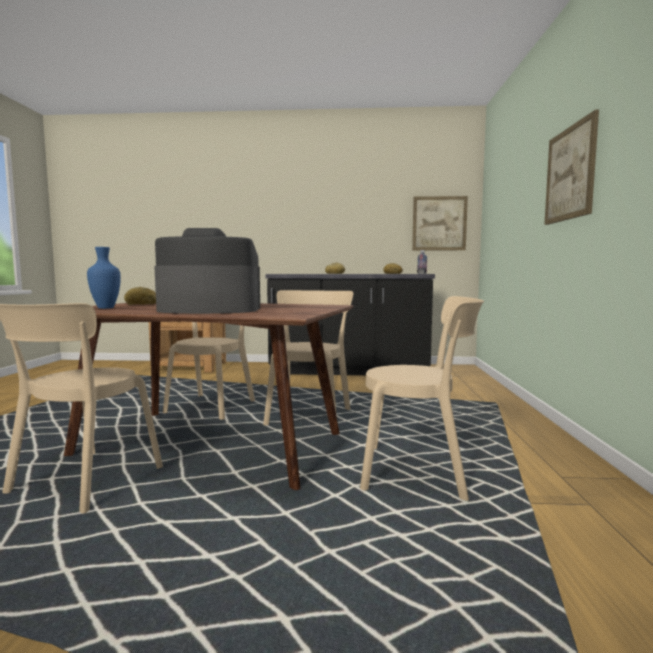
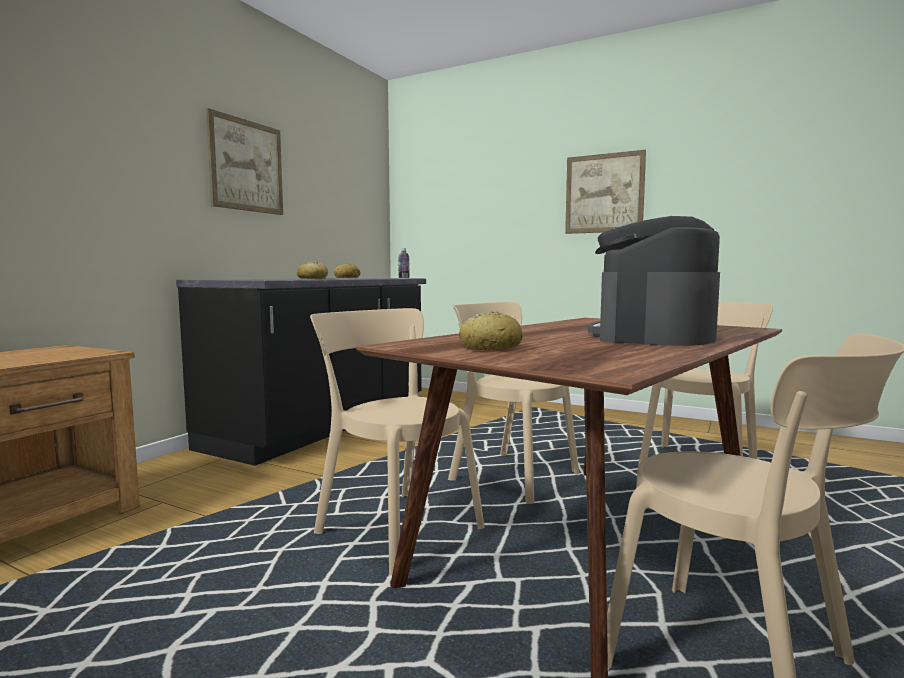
camera: 65 degrees left, 0 degrees up
(105, 308) = (585, 357): blue vase -> none
(439, 223) = (361, 213): picture -> picture (246, 166)

